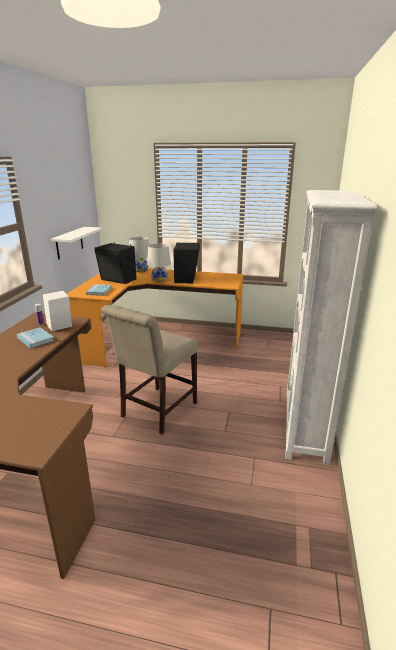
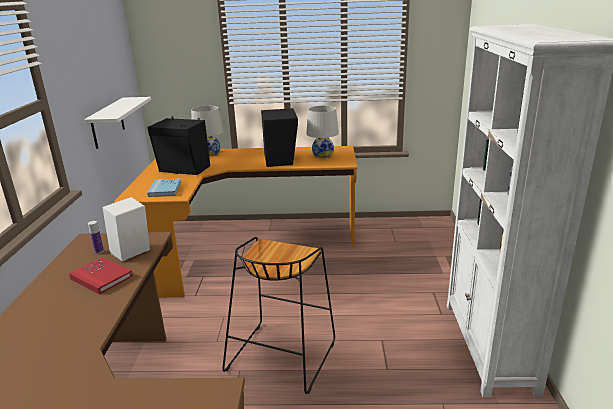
camera: 10 degrees left, 0 degrees up
(35, 339) = (101, 277): blue book -> red book
(156, 411) = (281, 355): beige chair -> black stool
(159, 280) = (244, 164): white table lamp -> white table lamp (323, 155)

